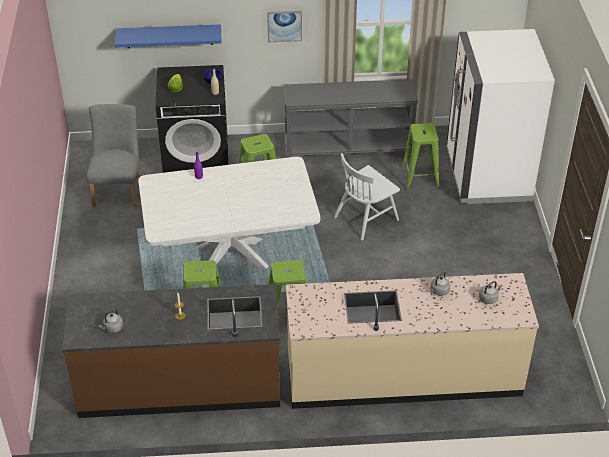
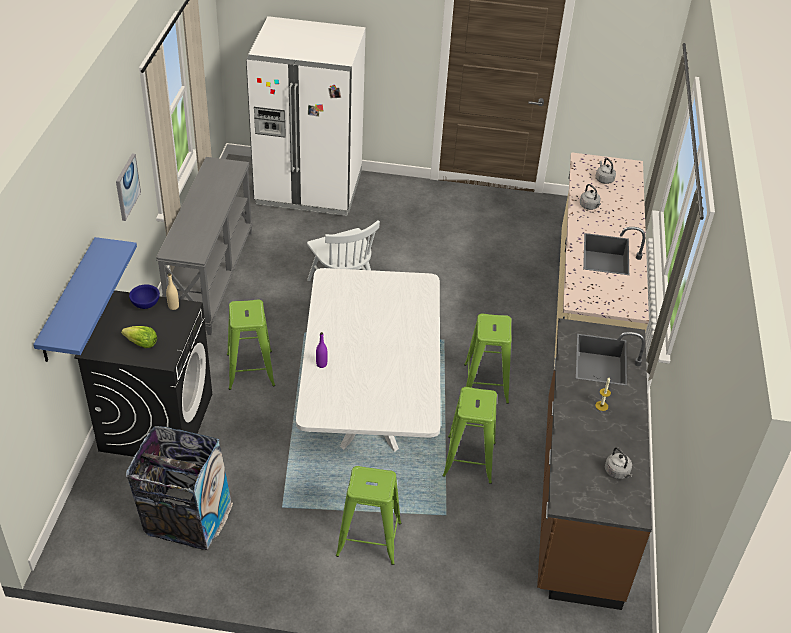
camera: 80 degrees left, 0 degrees up
(118, 189) = (186, 519): grey chair -> trash can
(420, 177) = (290, 235): green stool -> green stool (369, 539)

